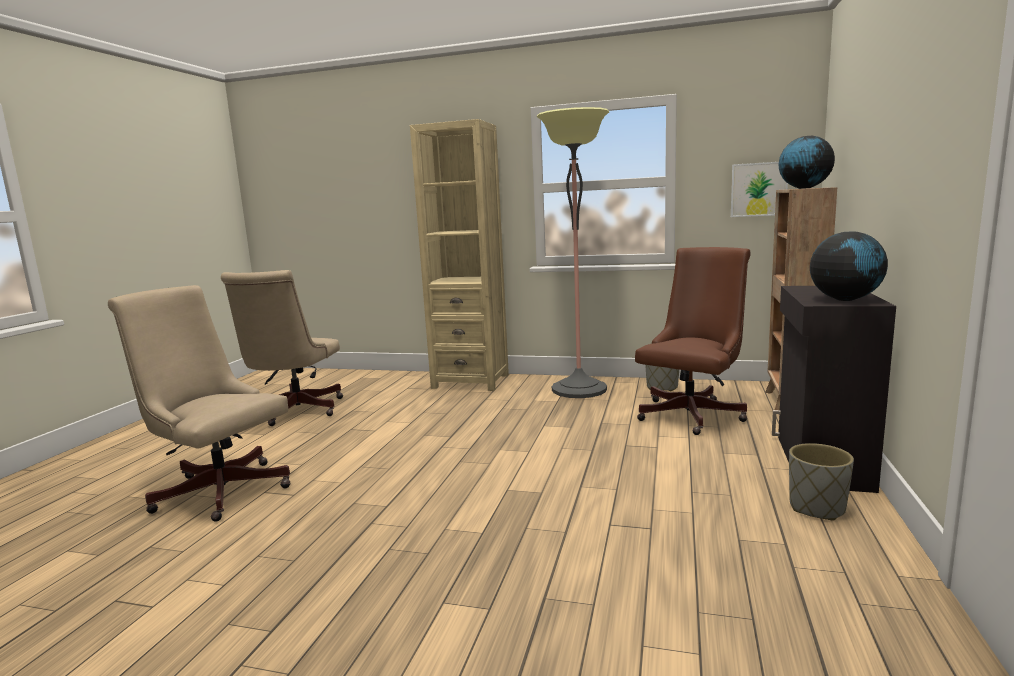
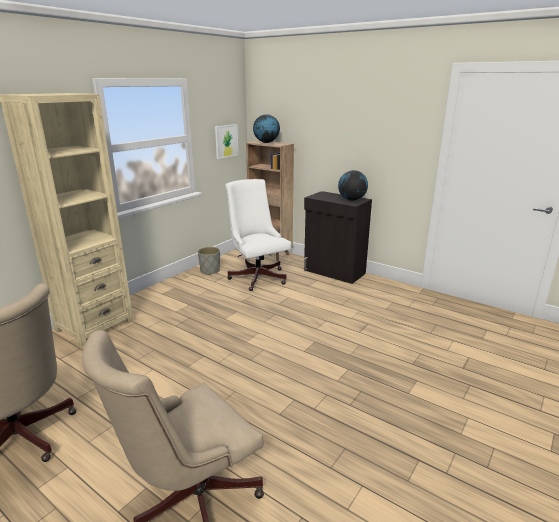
camera: 70 degrees left, 10 degrees up
(579, 389) = (177, 292): floor lamp -> none
(694, 413) = (257, 276): brown office chair -> white office chair
(816, 508) = (370, 287): grey planter -> none

